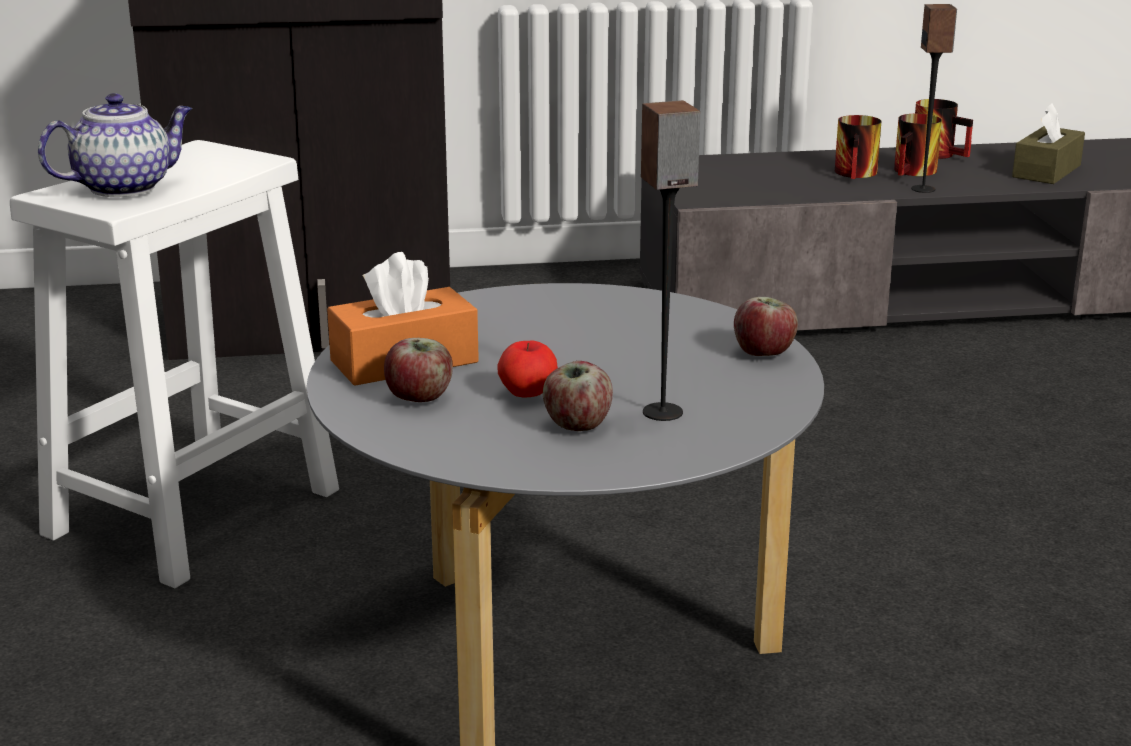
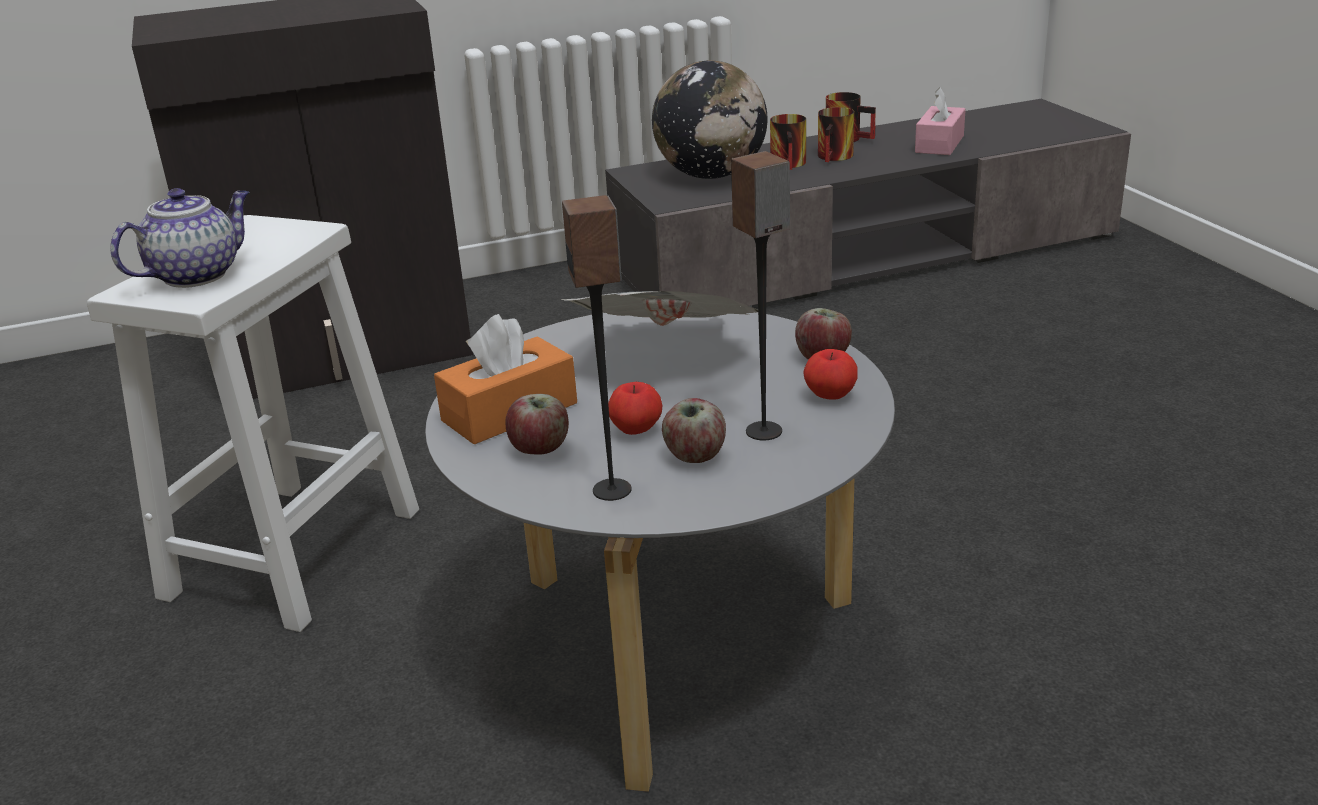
camera: 10 degrees left, 5 degrees up
(596, 330) = (668, 355): none -> newspaper
(752, 389) = (830, 396): none -> apple
(760, 176) = (711, 175): none -> globe
(923, 189) = (849, 172): speaker -> speaker (613, 490)
(1046, 171) = (939, 144): brown tissue box -> pink tissue box

